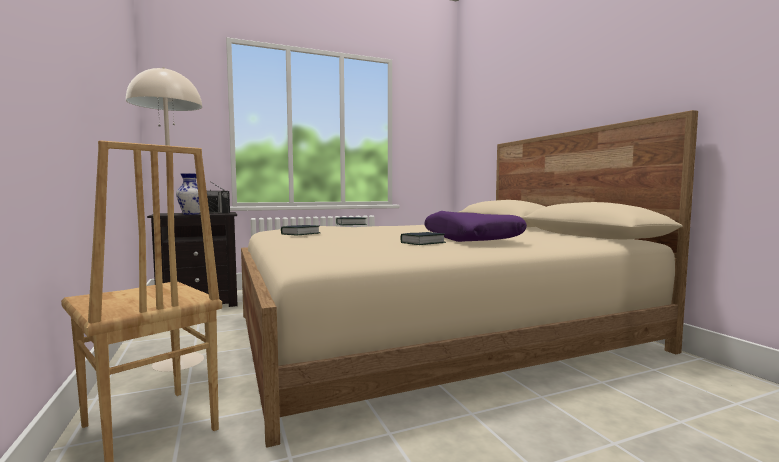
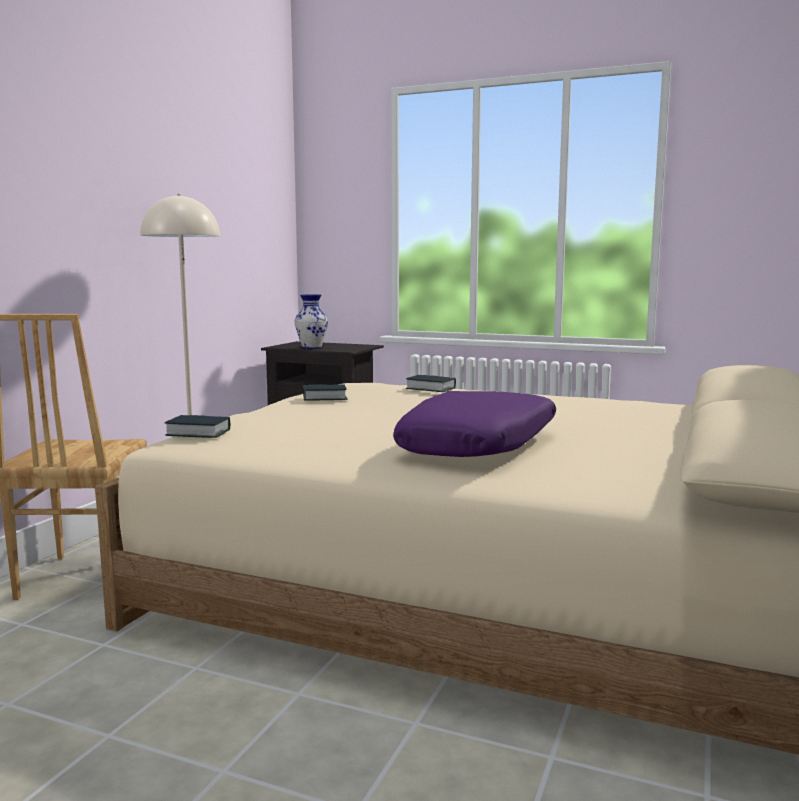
camera: 45 degrees right, 5 degrees up
(218, 213) = (348, 347): radio -> none
(422, 243) = (374, 440): book -> book (198, 433)

